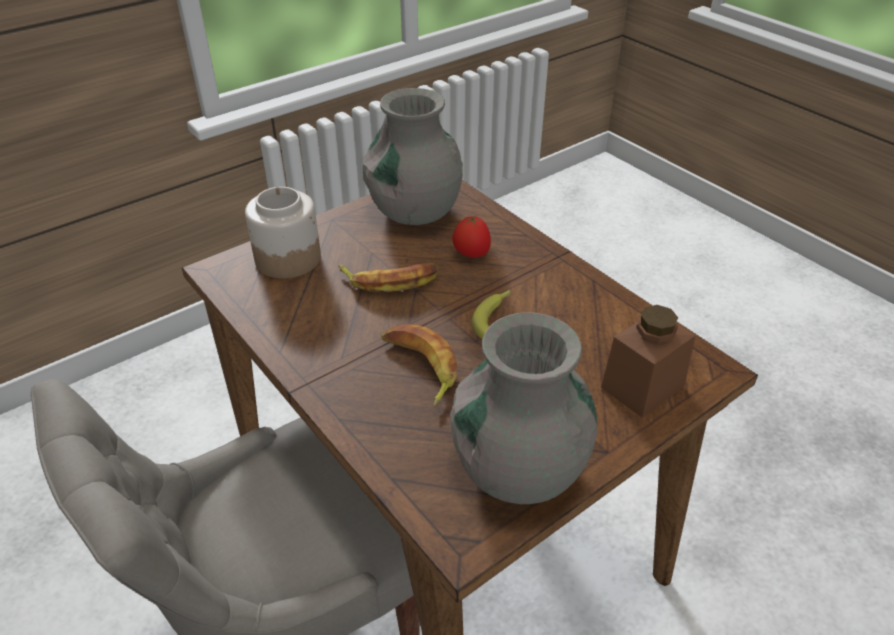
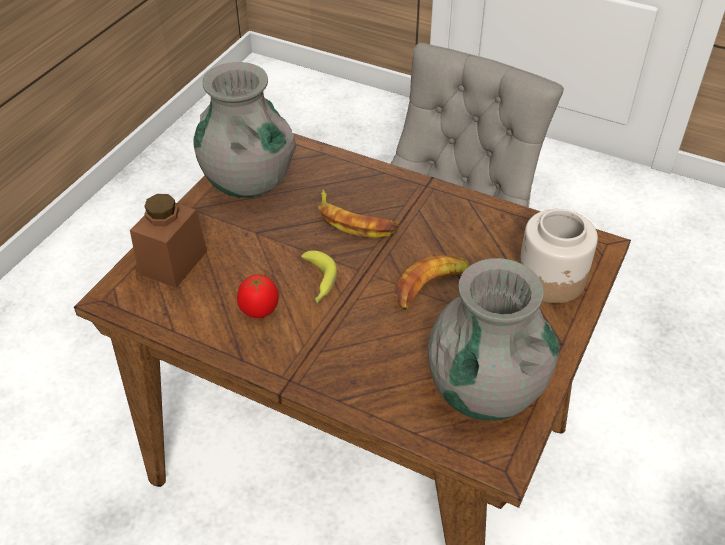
camera: 155 degrees right, 5 degrees up
(471, 254) = (382, 348): tomato -> tomato (259, 311)

